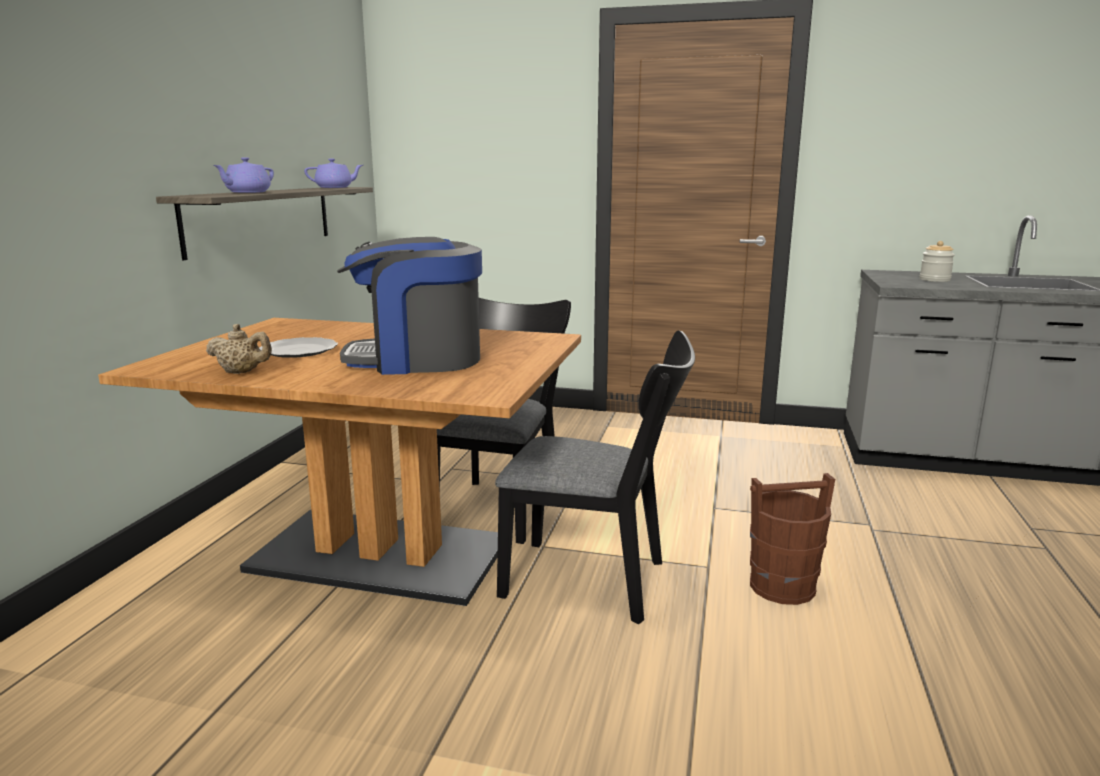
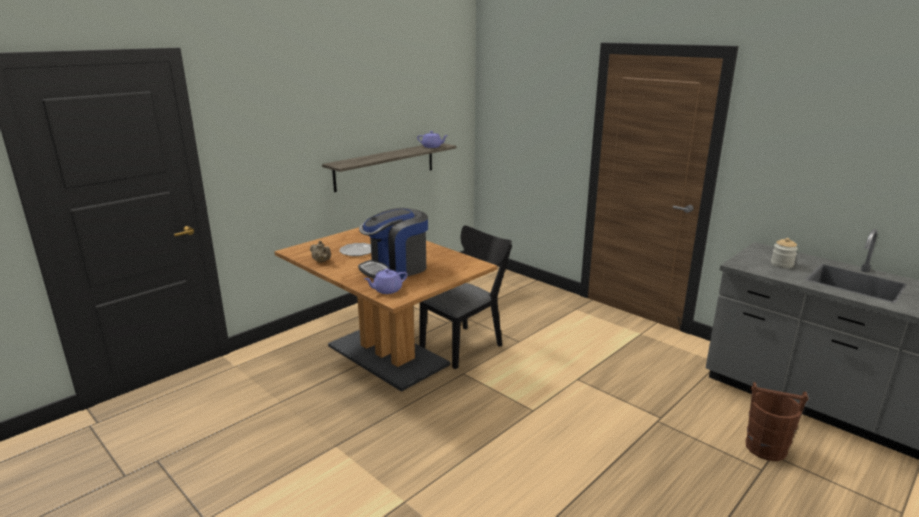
camera: 30 degrees right, 5 degrees up
(247, 192) = (370, 158): purple teapot -> purple teapot (387, 290)
(416, 360) = (395, 268): coffee machine -> coffee machine turned 60 degrees counterclockwise
(596, 581) = (469, 399): black chair -> none
(783, 586) = (559, 433): brown bucket -> brown bucket (766, 448)

